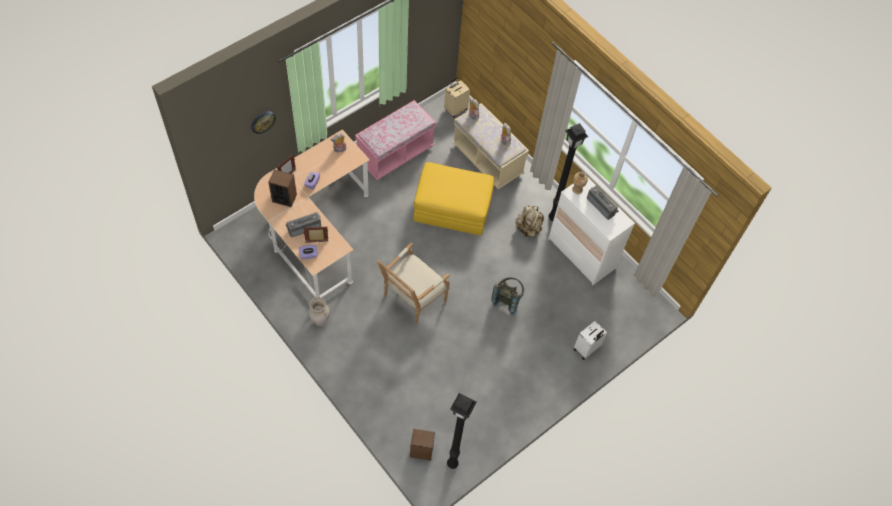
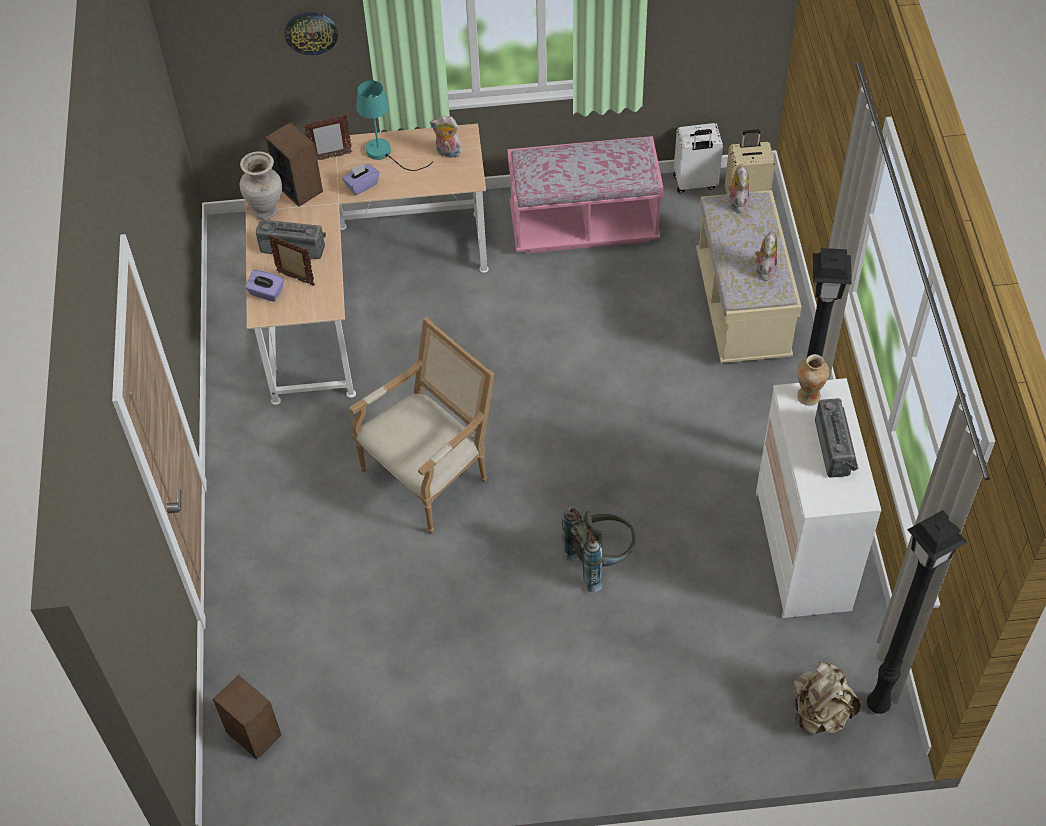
camera: 40 degrees right, 5 degrees down
(311, 163) = (385, 153): none -> turquoise table lamp
(320, 320) = (256, 431): beige vase -> beige vase (266, 211)
(412, 299) = (431, 474): armchair -> armchair turned 150 degrees clockwise
(452, 209) = (616, 360): yellow ottoman -> none
(452, 464) = (287, 789): black floor lamp -> black floor lamp (877, 707)
(528, 228) = (731, 457): beige backpack -> beige backpack (820, 712)
(586, 349) = (685, 726): white suitcase -> white suitcase (695, 183)

